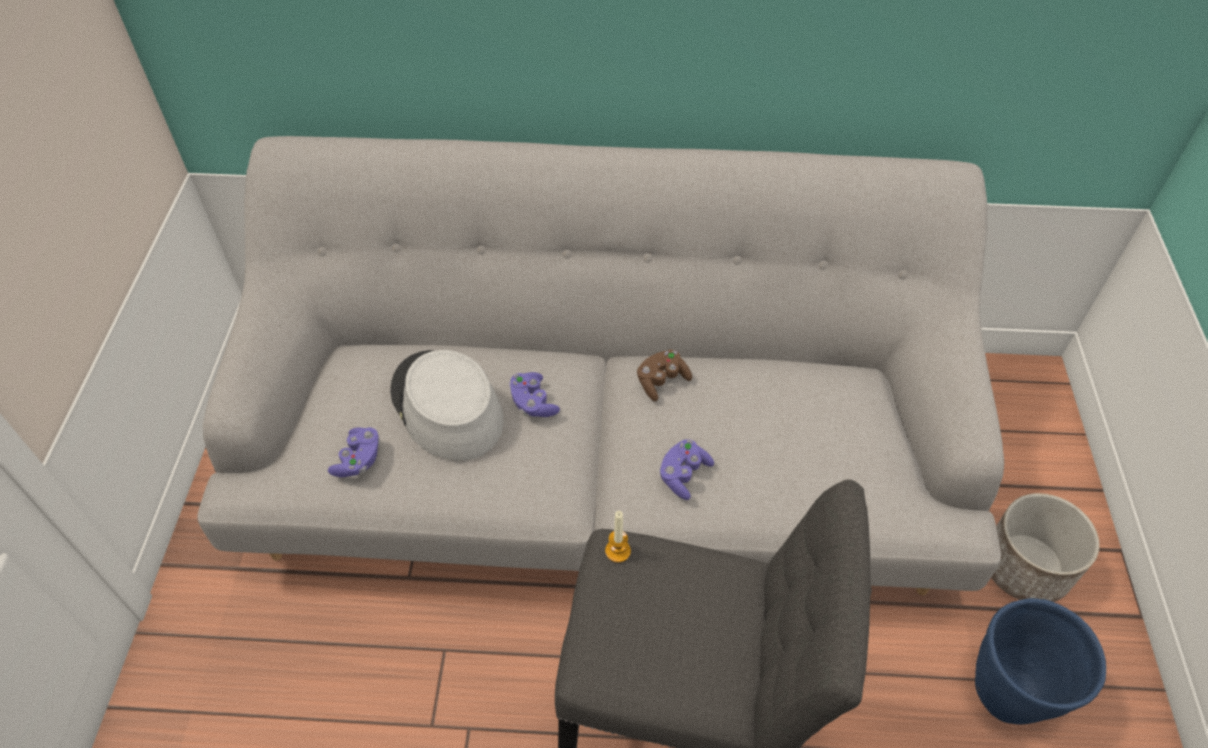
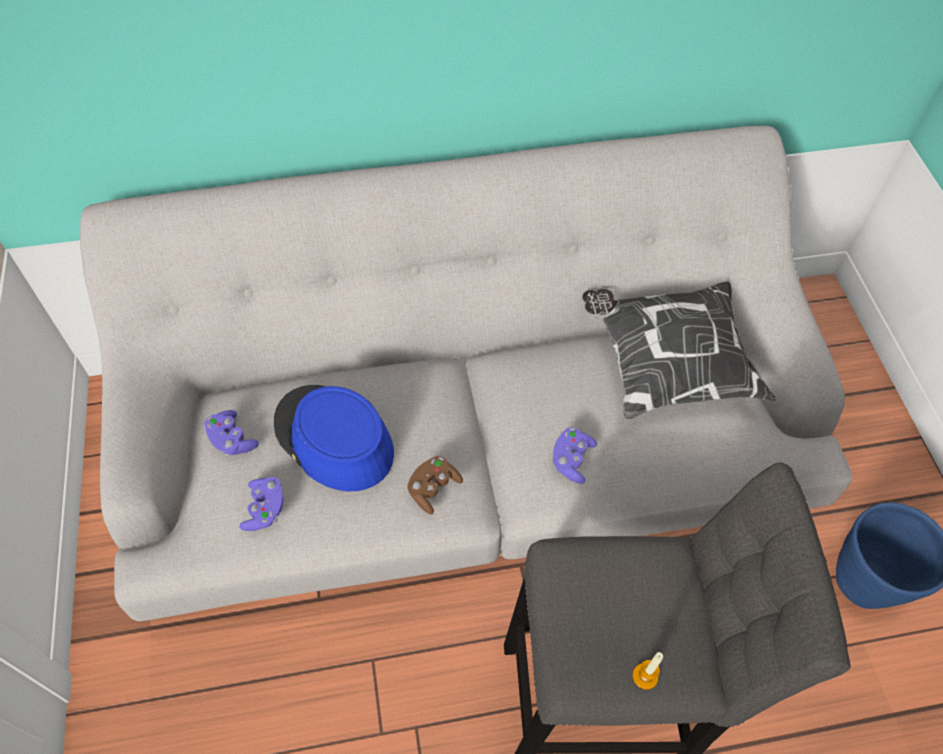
camera: 15 degrees left, 5 degrees up
(446, 406) = (333, 439): grey hat -> blue hat
(533, 403) = (414, 418): purple game controller -> purple game controller (232, 440)
(617, 551) = (562, 559): candle -> candle (645, 676)
(661, 381) = (526, 374): brown game controller -> brown game controller (433, 489)
(816, 400) = (667, 365): none -> pillow
(1026, 567) = (850, 469): planter -> none

